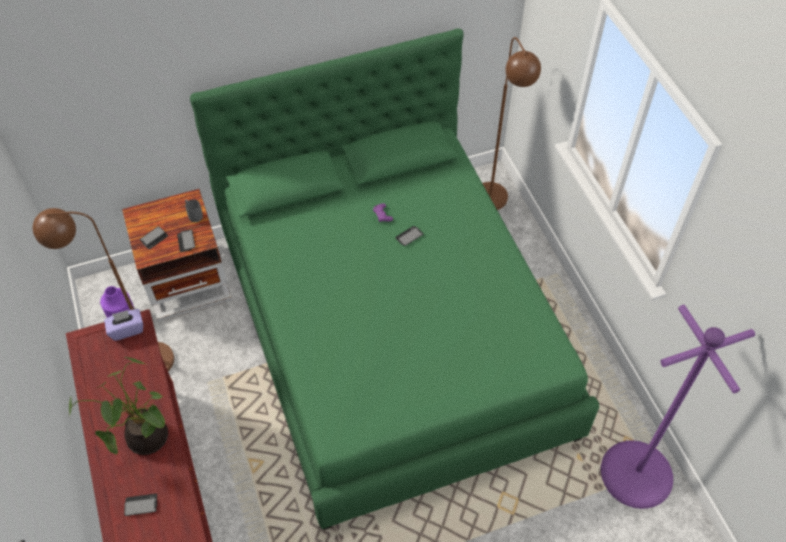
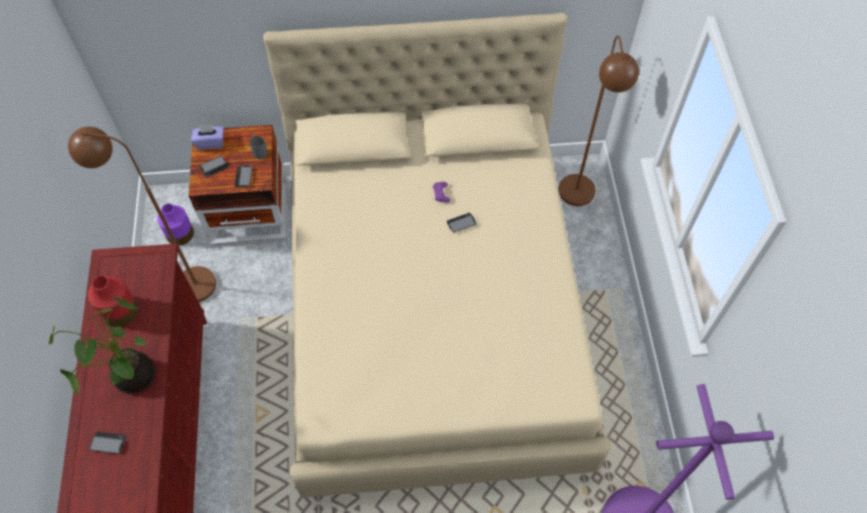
camera: 15 degrees right, 5 degrees up
(112, 381) = (120, 310): none -> red vase
(127, 329) = (149, 260): purple tissue box -> purple tissue box (210, 142)
(393, 333) = (433, 312): green bed -> beige bed

